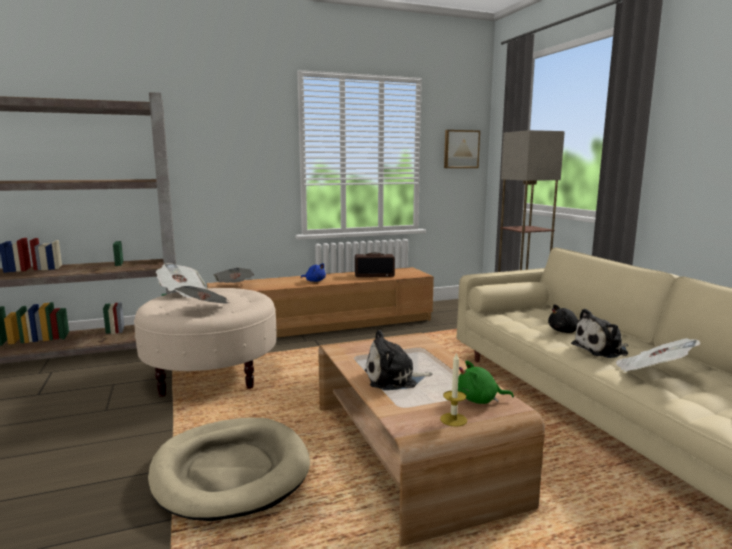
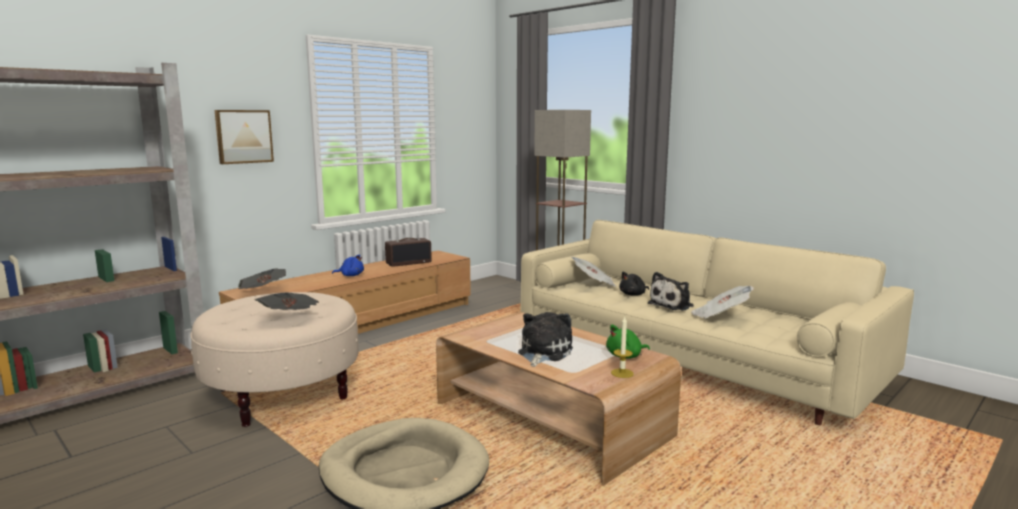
camera: 25 degrees left, 0 degrees up
(182, 293) = (230, 304): newspaper -> newspaper (594, 283)
(394, 379) = (543, 353): plush toy -> plush toy turned 150 degrees clockwise
(460, 149) = (471, 122): picture -> picture (243, 136)

